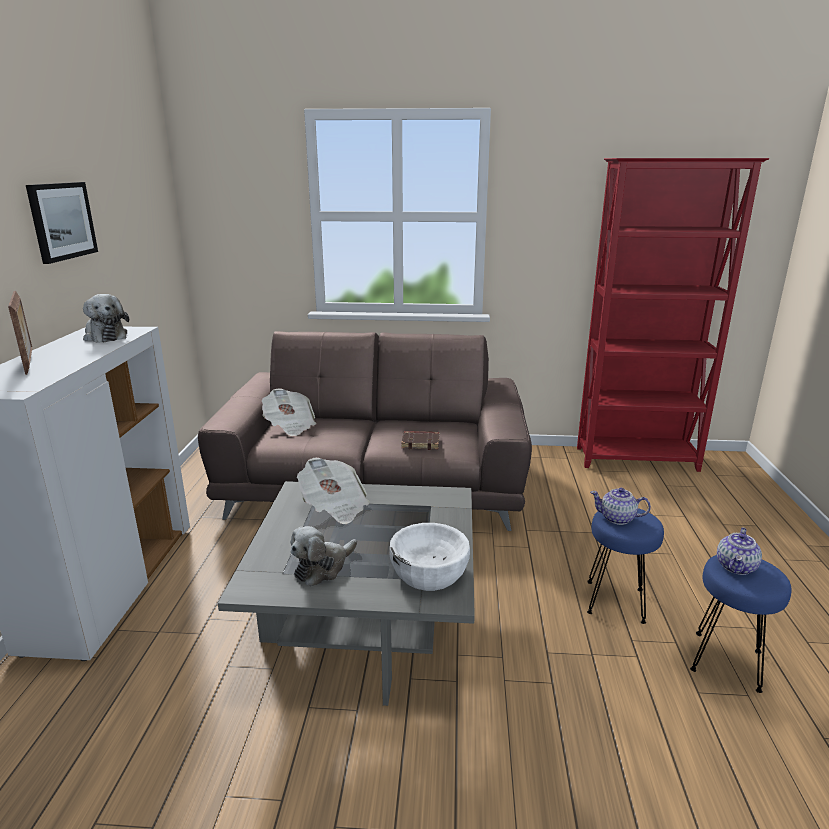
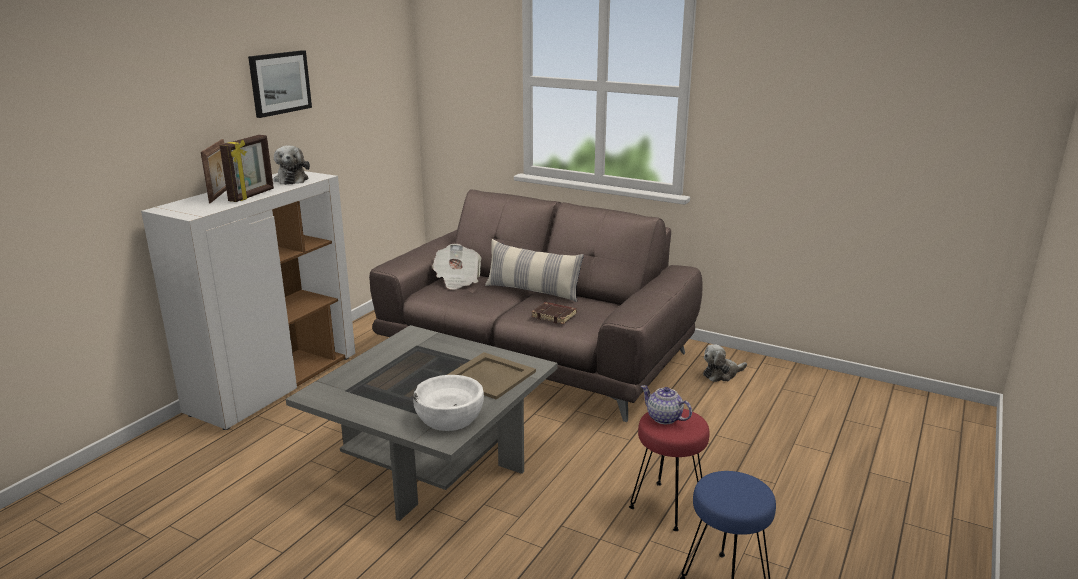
camera: 25 degrees right, 0 degrees up
(77, 358) = (252, 195): none -> picture frame
(323, 567) = (375, 394): plush toy -> plush toy (721, 374)
(334, 506) = (428, 352): newspaper -> none
(375, 423) = (532, 291): none -> pillow
(423, 517) = (489, 376): none -> beige tray
(616, 602) = (668, 506): blue stool -> red stool
(637, 460) = (840, 387): red bookcase -> none
(736, 567) = (728, 484): teapot -> none

